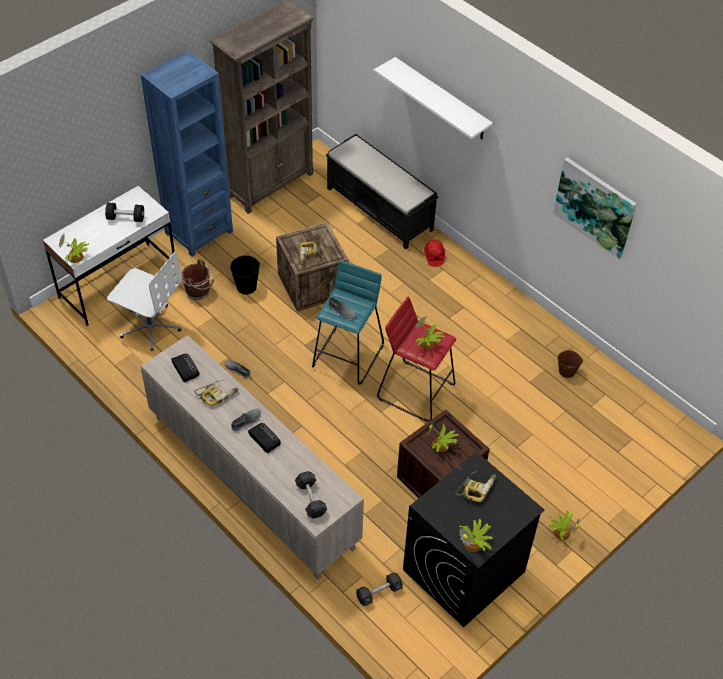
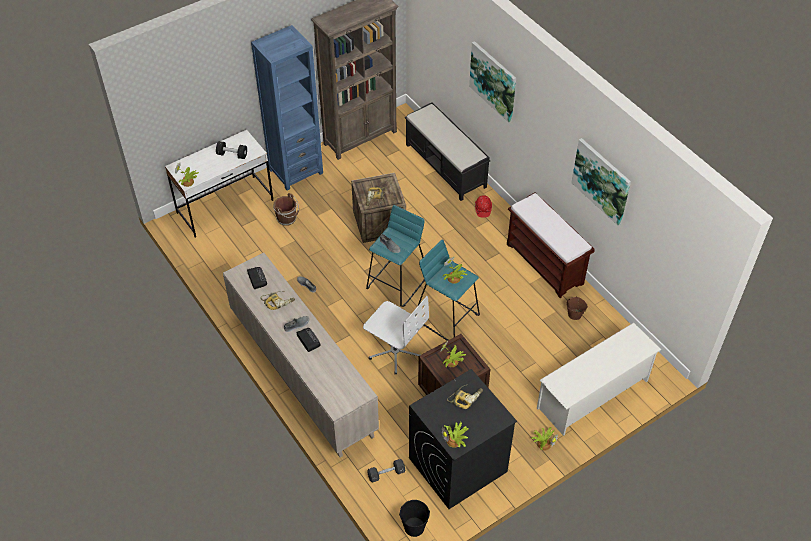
camera: 10 degrees right, 0 degrees up
(150, 326) = (244, 243): white office chair -> white office chair (395, 351)
(246, 286) = (326, 219): black bucket -> black bucket (414, 527)
(311, 499) = (335, 391): black dumbbell -> none
(415, 390) = (446, 317): red stool -> turquoise stool
(441, 99) = (493, 81): white shelf -> picture
(520, 315) = (545, 264): none -> brown bench
(607, 465) = (593, 394): none -> white shoe rack

